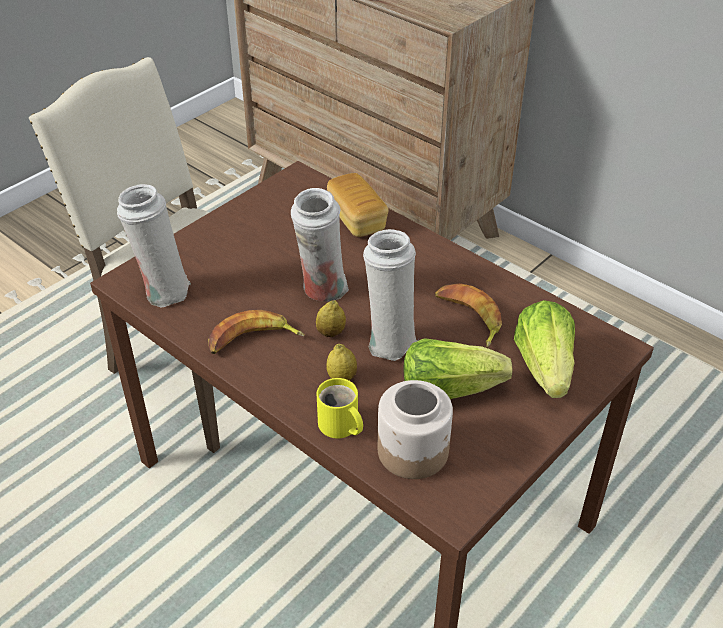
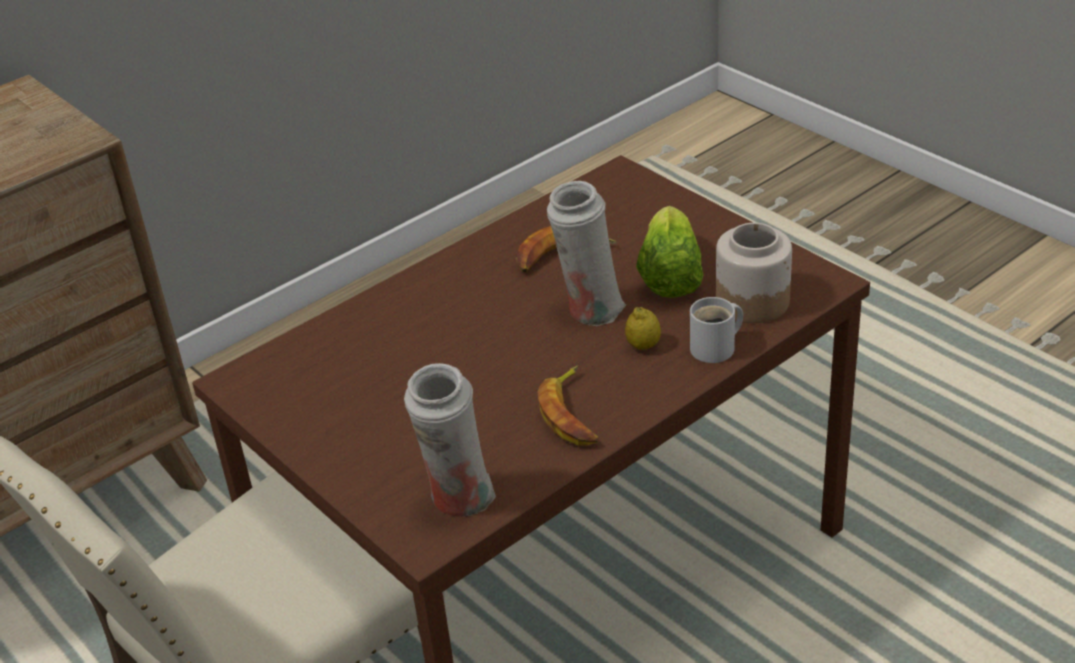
camera: 80 degrees left, 5 degrees down
(322, 290) = (490, 359): white vase -> none
(331, 333) = (568, 353): lemon -> none
(339, 426) = (717, 348): yellow mug -> white mug
(357, 219) = (353, 329): bread -> none
(544, 367) = (642, 216): lettuce -> none

